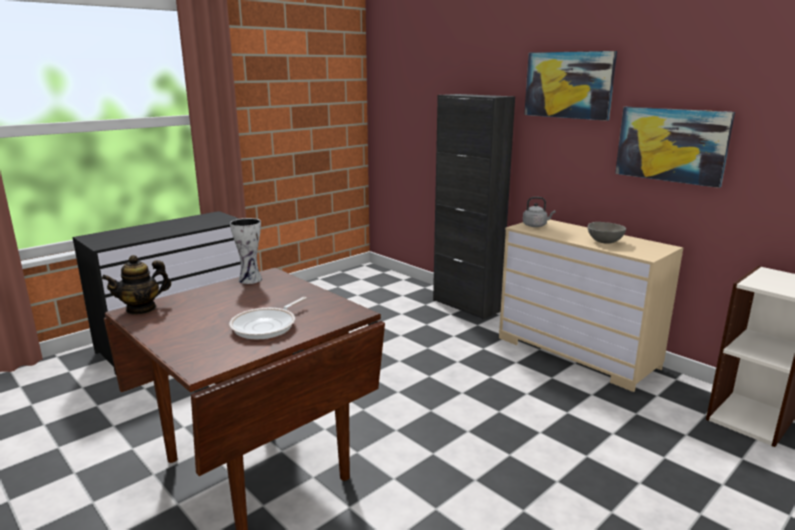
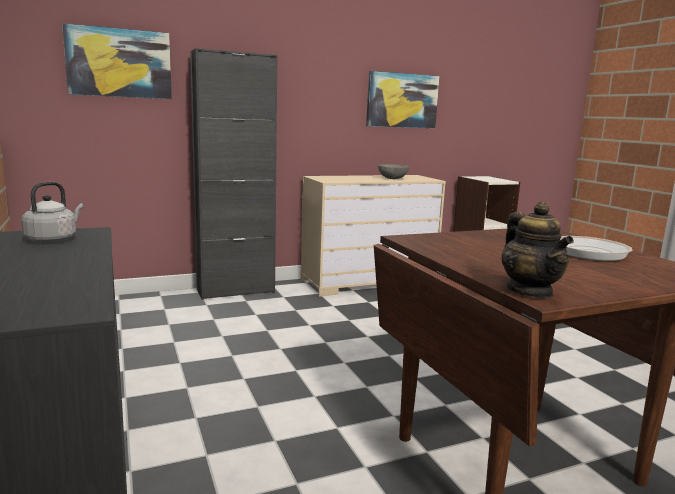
camera: 70 degrees left, 5 degrees down
(251, 279) = (425, 245): vase -> none
(536, 225) = (329, 179): grey kettle -> grey kettle (53, 239)
(568, 85) = (319, 50): picture -> picture (119, 63)

